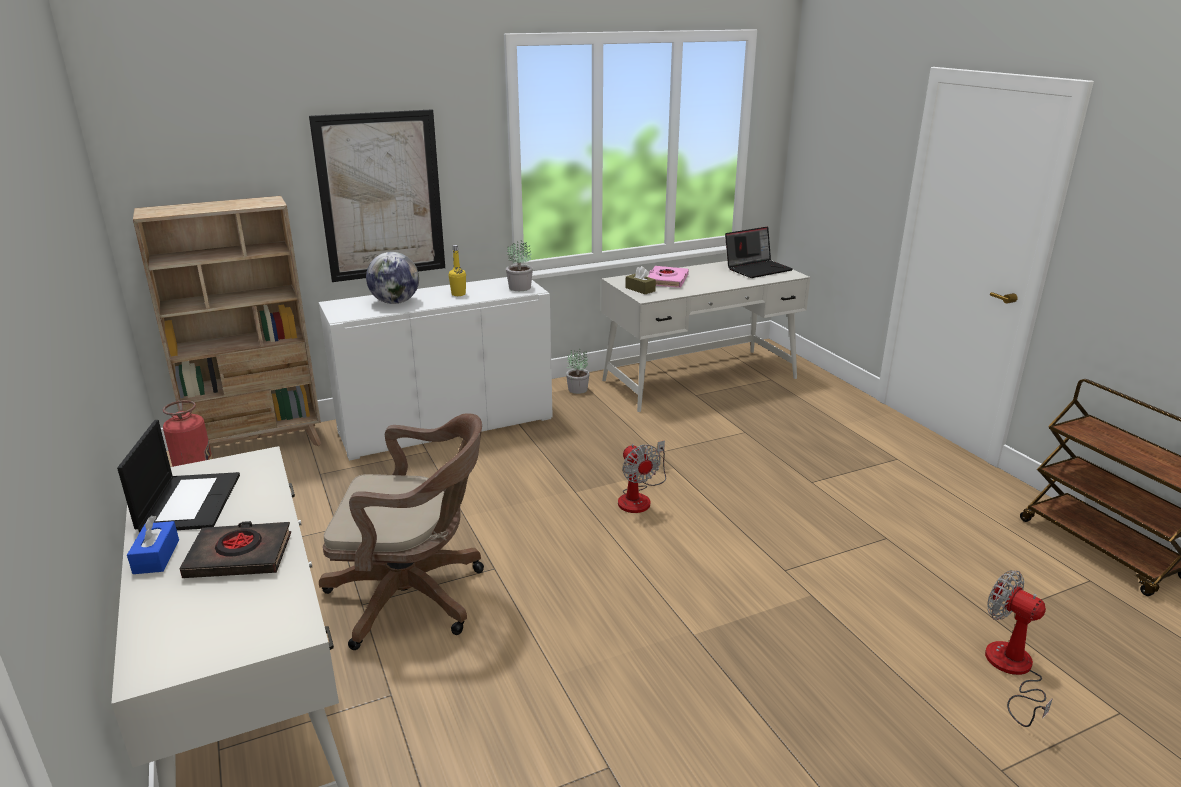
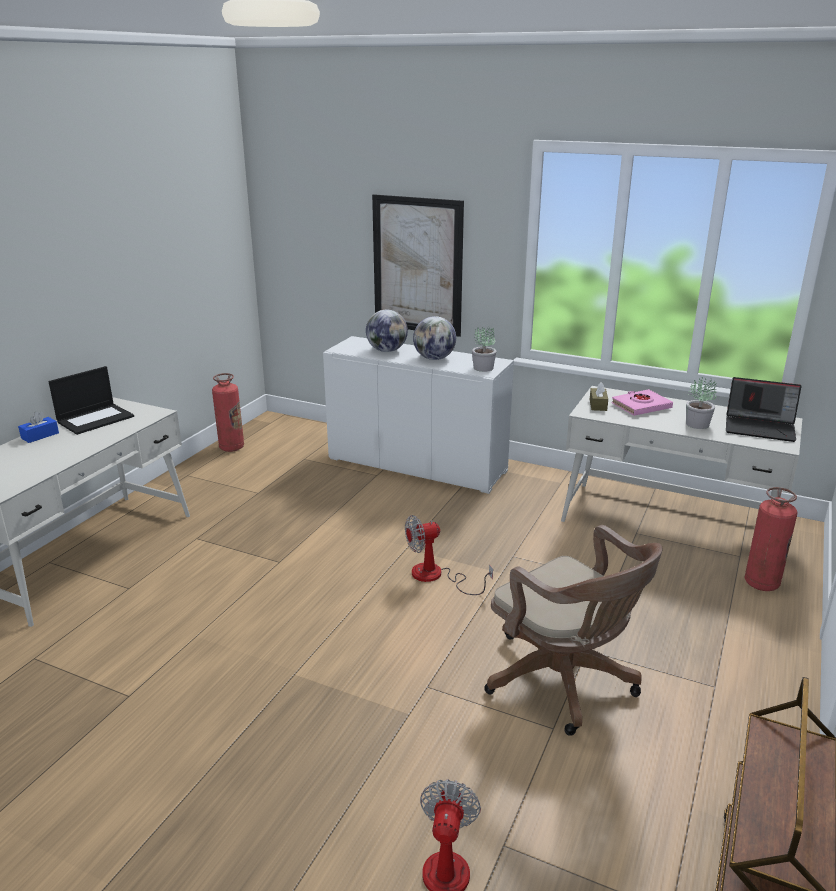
camera: 50 degrees right, 0 degrees up
(240, 556) = (56, 451): black book -> none
(259, 446) = (306, 428): beige bookcase -> none
(415, 597) = (220, 550): brown office chair -> brown office chair (565, 682)
(458, 294) = (434, 358): yellow bottle -> globe
(578, 389) = (550, 483): potted plant -> potted plant (698, 424)
(639, 497) = (436, 576): fan -> fan turned 45 degrees clockwise
(808, 389) = (761, 583): none -> fire extinguisher

